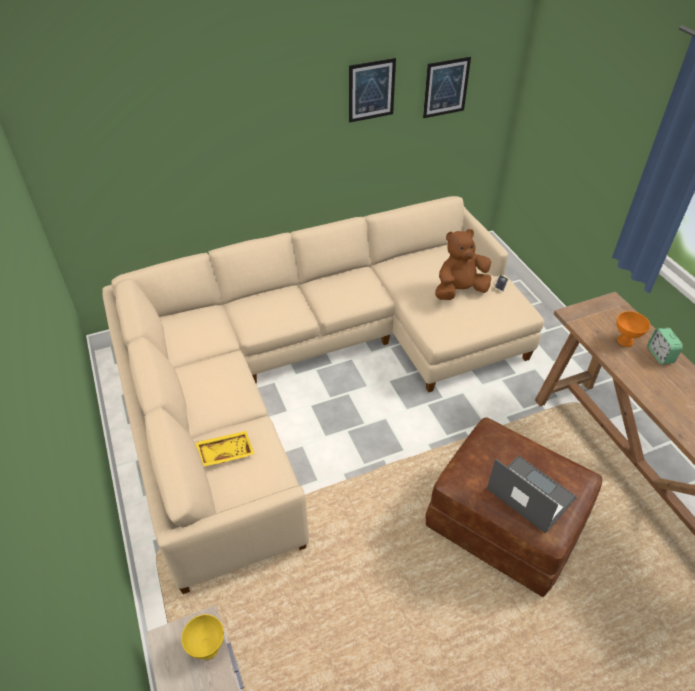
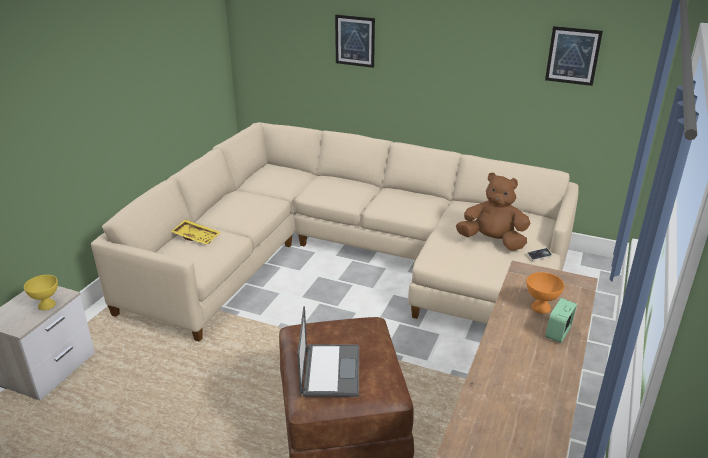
camera: 45 degrees right, 15 degrees down
(371, 90) = (492, 37): picture -> picture (355, 41)

